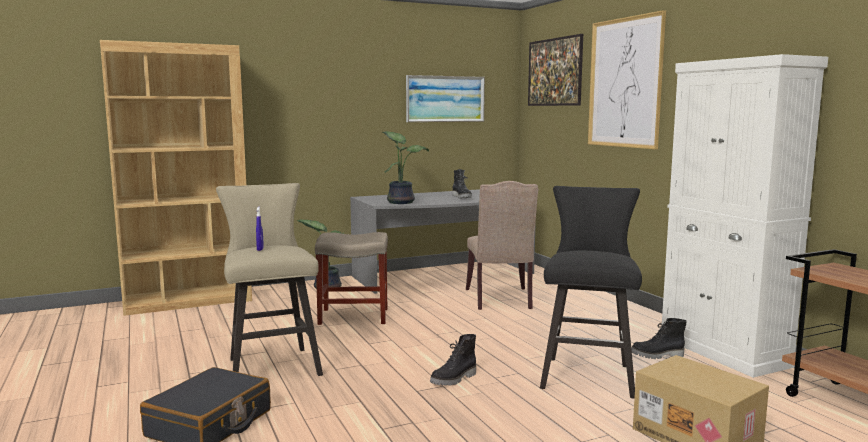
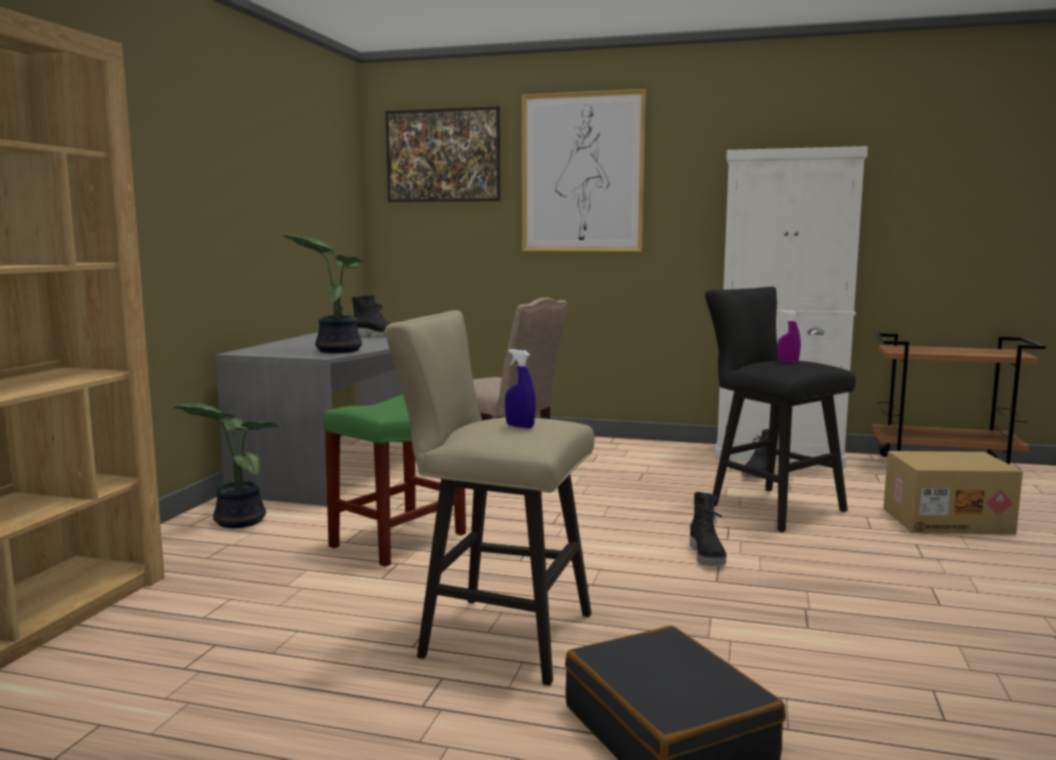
camera: 50 degrees left, 0 degrees up
(355, 316) = (399, 539): beige stool -> green stool
(445, 99) = (301, 186): picture -> none
(591, 252) = (788, 361): none -> purple spray bottle

